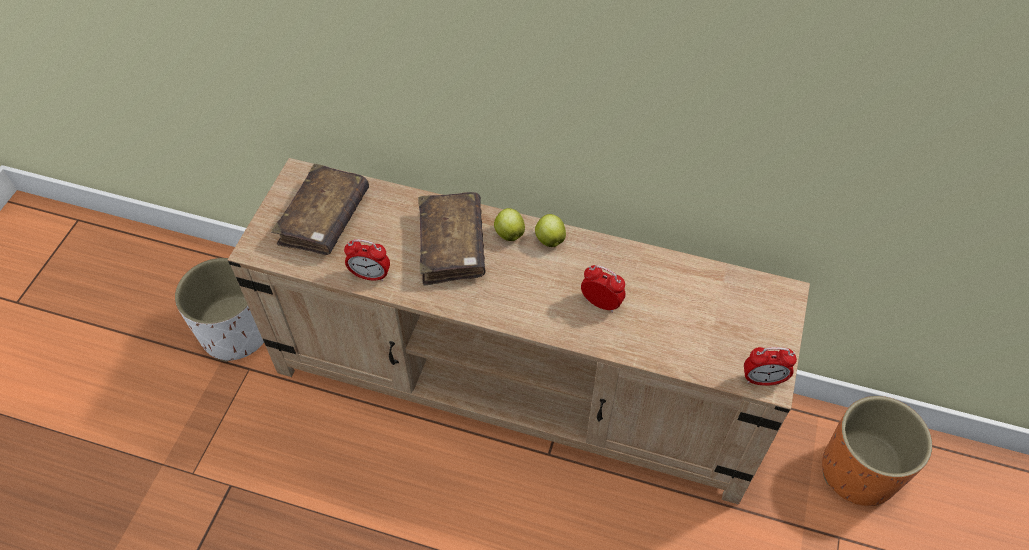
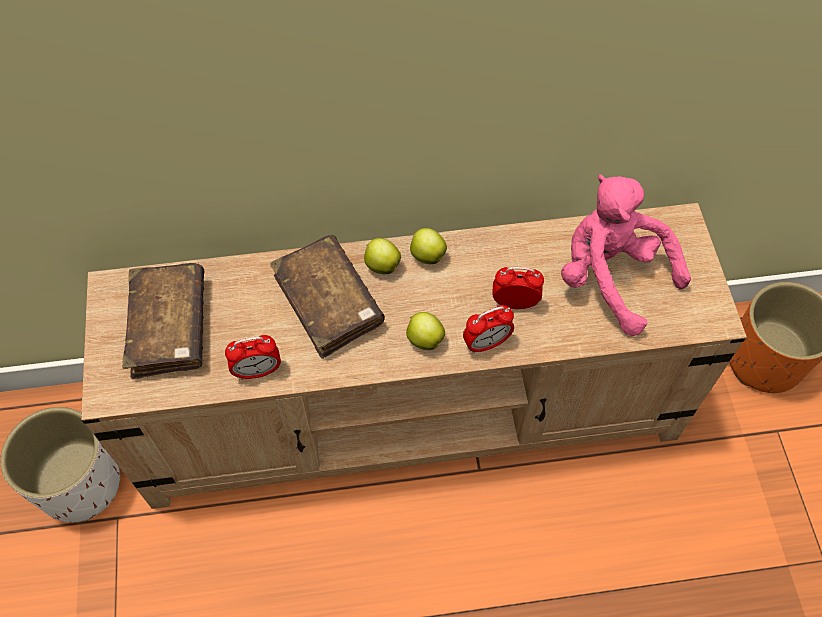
camera: 25 degrees left, 5 degrees up
(511, 302) = (424, 339): none -> apple
(695, 314) = (610, 277): none -> pink plush toy
(762, 379) = (707, 318): alarm clock -> alarm clock (486, 343)

